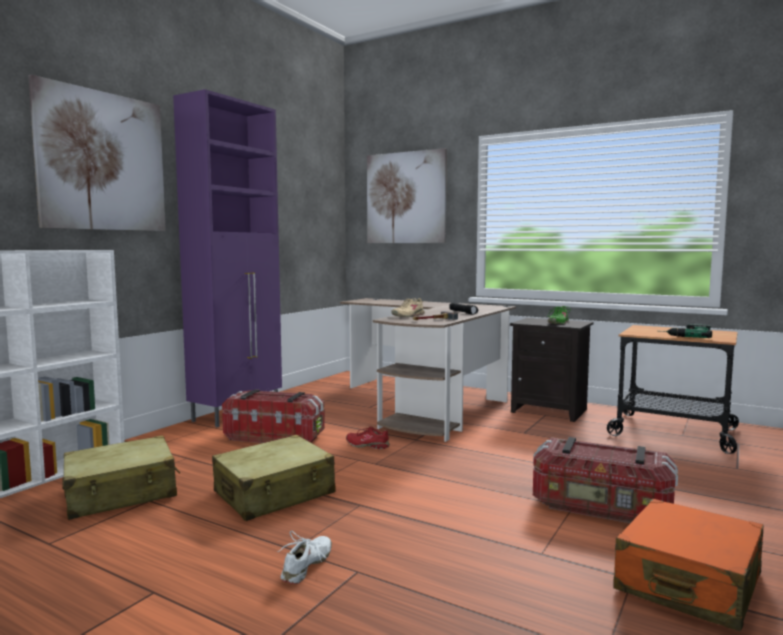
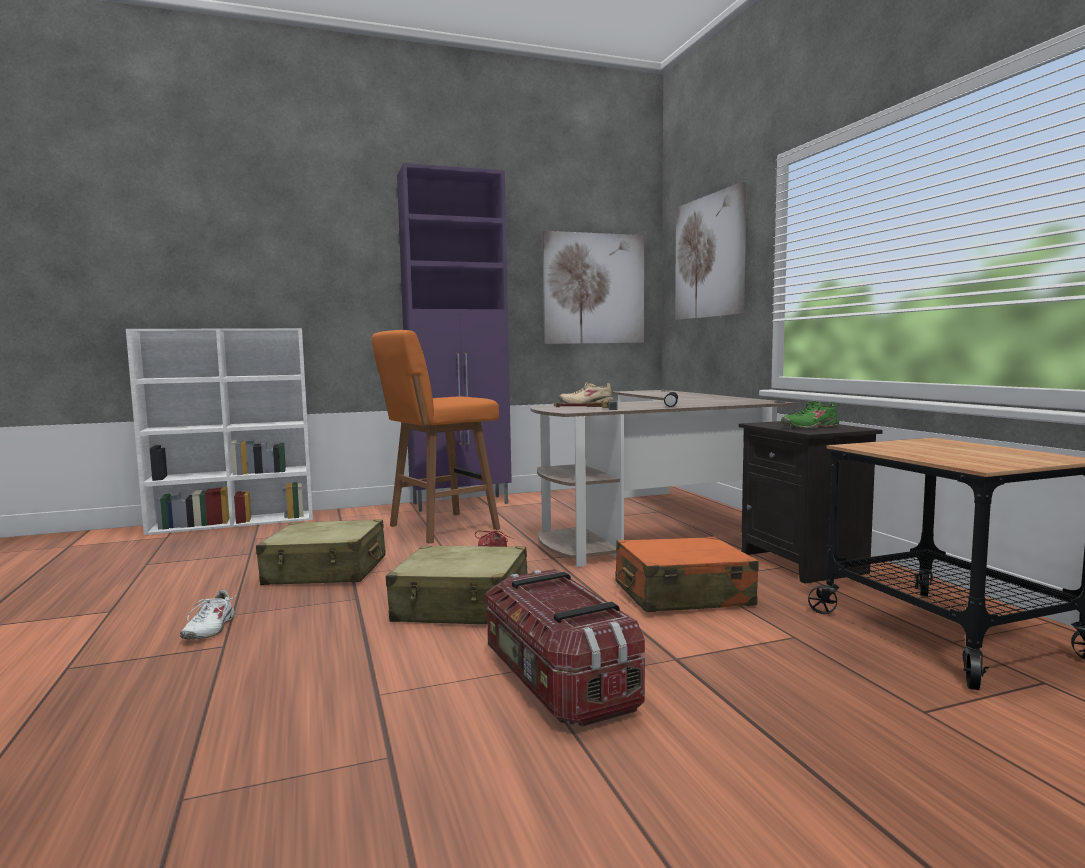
camera: 40 degrees right, 0 degrees up
(103, 161) = (320, 248): picture -> picture (594, 288)
(121, 493) = (248, 544): beige suitcase -> beige suitcase (462, 606)
(275, 437) = (440, 528): storage box -> orange stool
(307, 566) = (209, 629): white shoe -> white shoe turned 120 degrees clockwise
(684, 335) = (941, 455): power drill -> none
(688, 583) = (430, 792): orange suitcase -> orange suitcase (682, 595)

